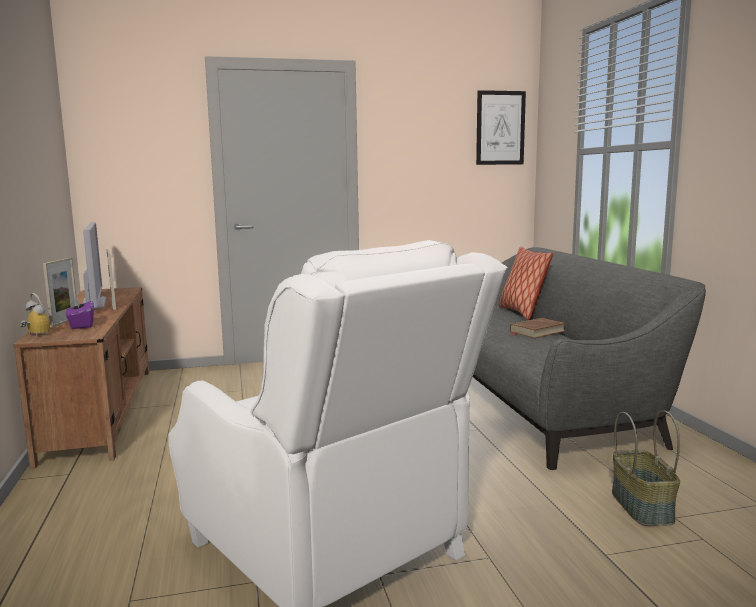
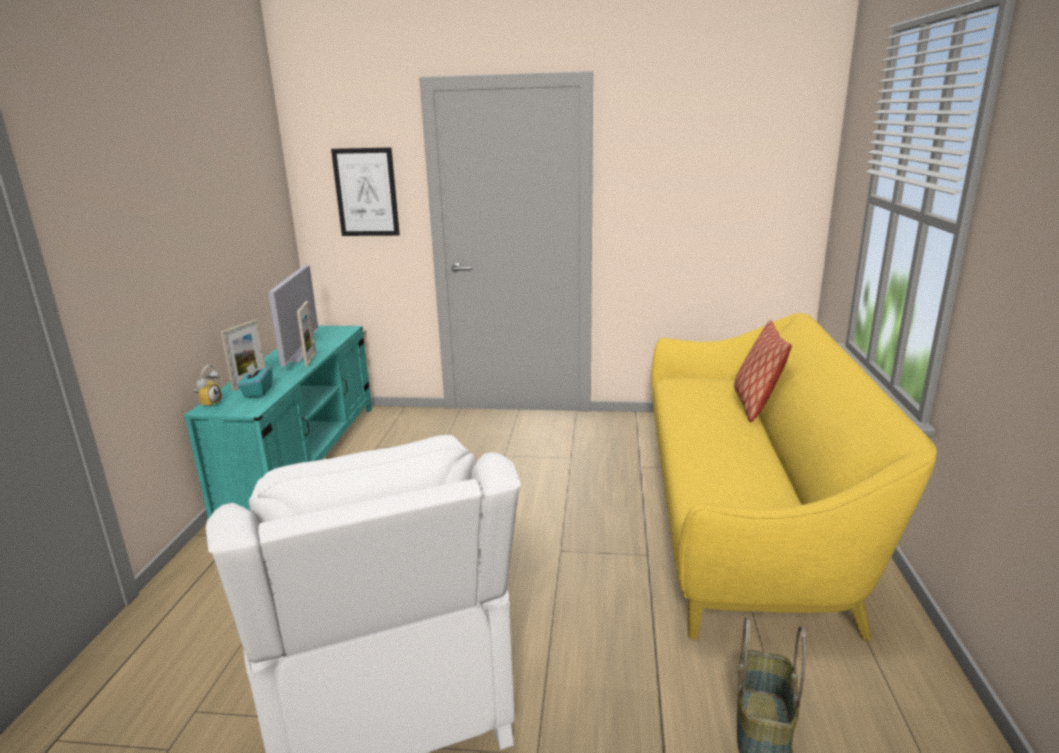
camera: 20 degrees right, 10 degrees up
(34, 335) = (209, 403): alarm clock -> alarm clock turned 45 degrees clockwise
(81, 325) = (258, 392): purple tissue box -> turquoise tissue box
(101, 411) = (304, 456): brown tv stand -> turquoise tv stand
(500, 128) = (784, 150): picture -> picture (366, 192)
(534, 399) = (745, 517): grey sofa -> yellow sofa
(537, 331) = (740, 450): brown book -> none

